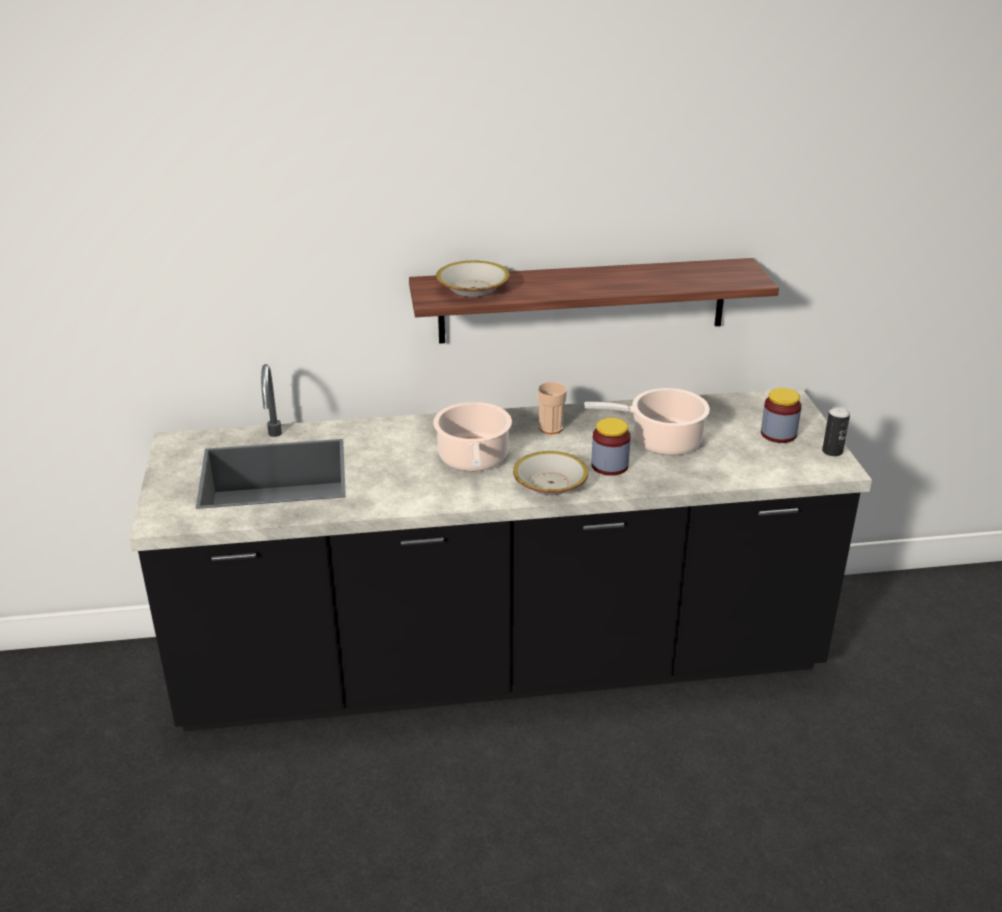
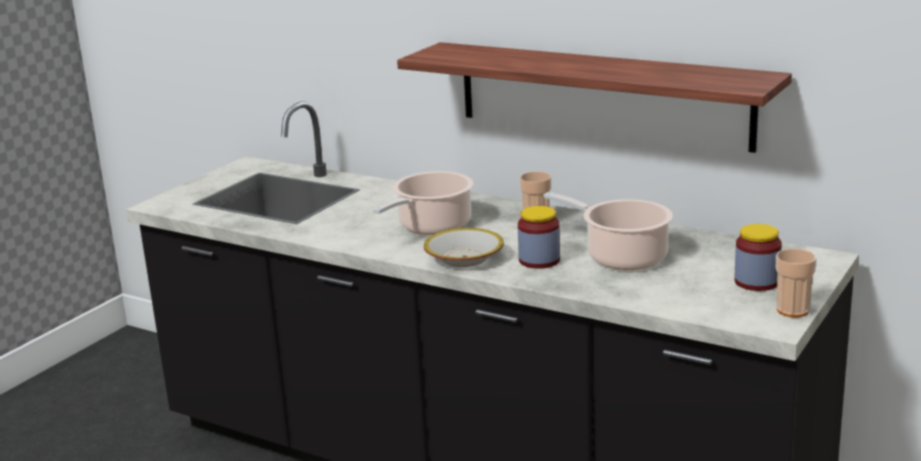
camera: 40 degrees right, 10 degrees down
(472, 289) = (469, 55): bowl -> none
(832, 451) = (792, 310): can -> cup

